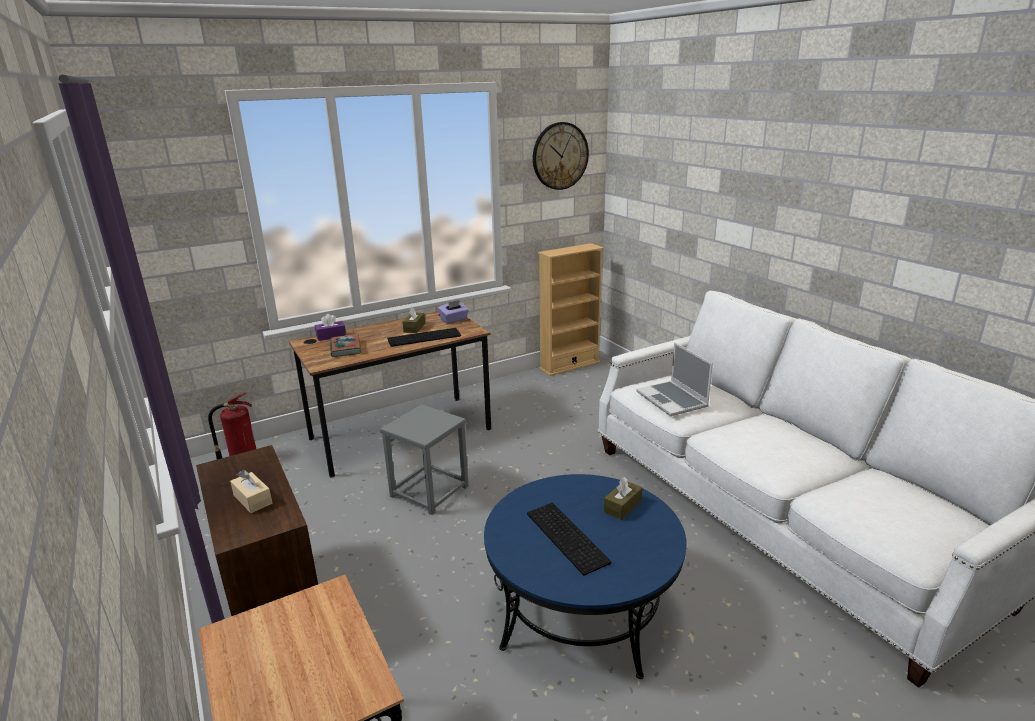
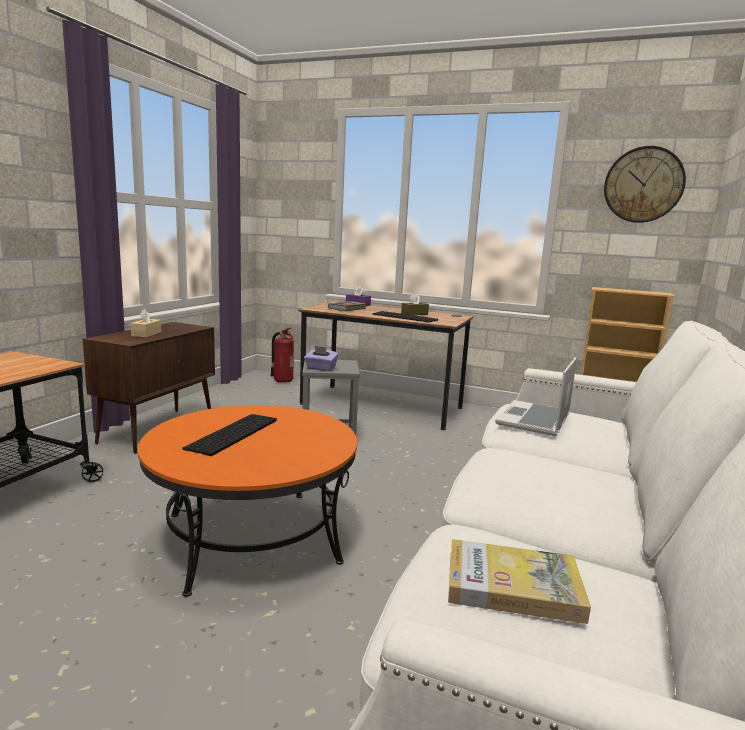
camera: 50 degrees right, 10 degrees down
(454, 320) = (452, 318): purple tissue box -> purple tissue box (320, 368)
(582, 610) = (252, 537): blue coffee table -> orange coffee table
(622, 506) = (310, 445): brown tissue box -> none
(886, 509) = (513, 585): none -> book

